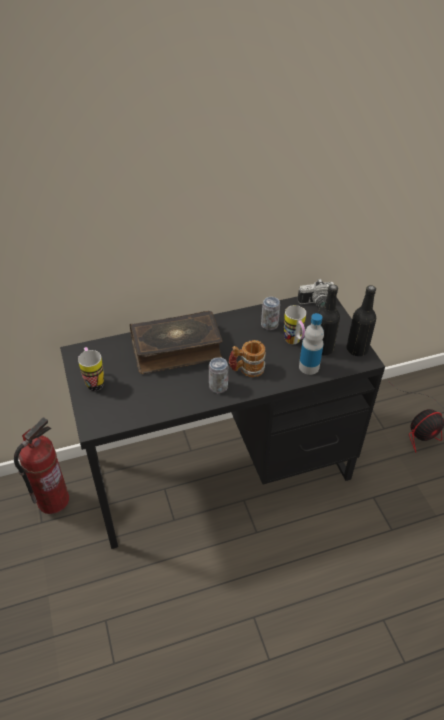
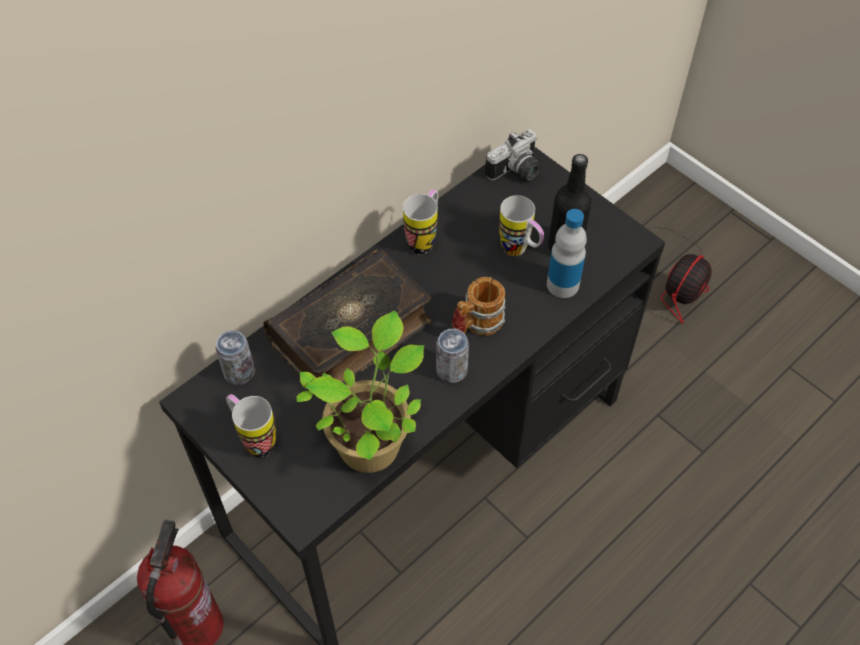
camera: 25 degrees left, 10 degrees up
(152, 404) = (371, 442): none -> potted plant
(244, 319) = (424, 239): none -> mug
(269, 325) = (467, 234): can -> can (239, 372)
(357, 349) = (613, 229): black bottle -> none

